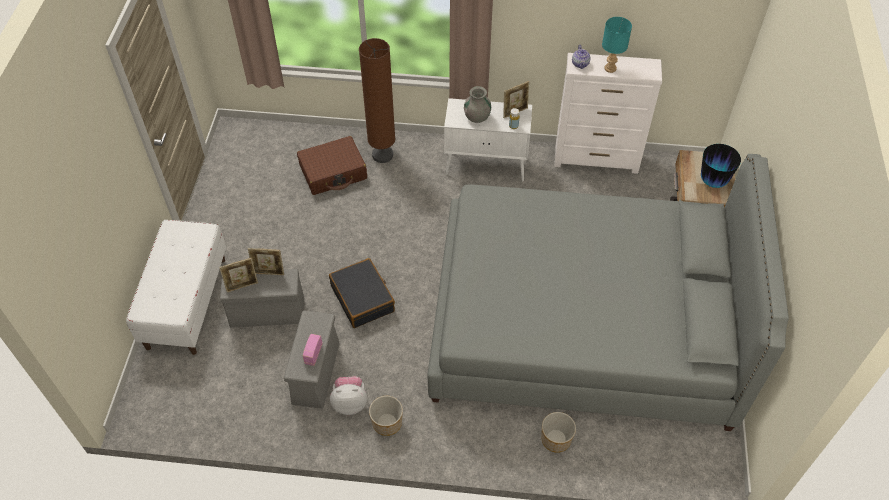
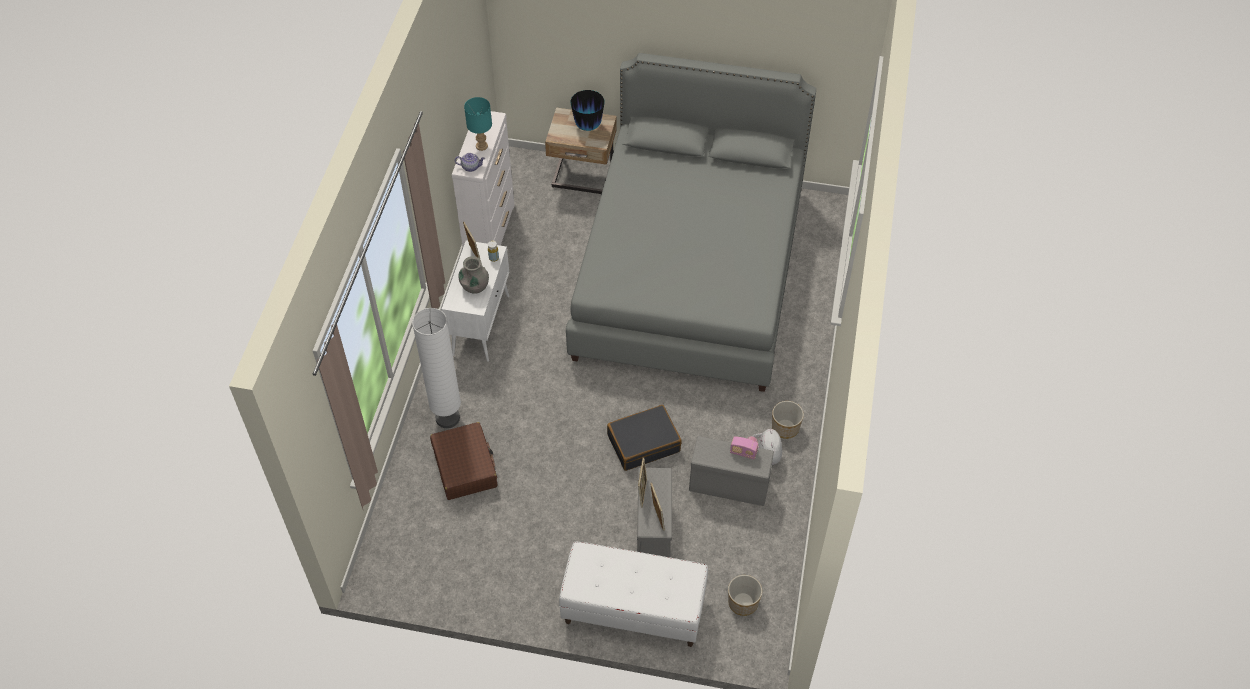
camera: 85 degrees left, 0 degrees up
(382, 155) = (447, 418): brown floor lamp -> white floor lamp
(556, 439) = (803, 306): planter -> planter (743, 602)

